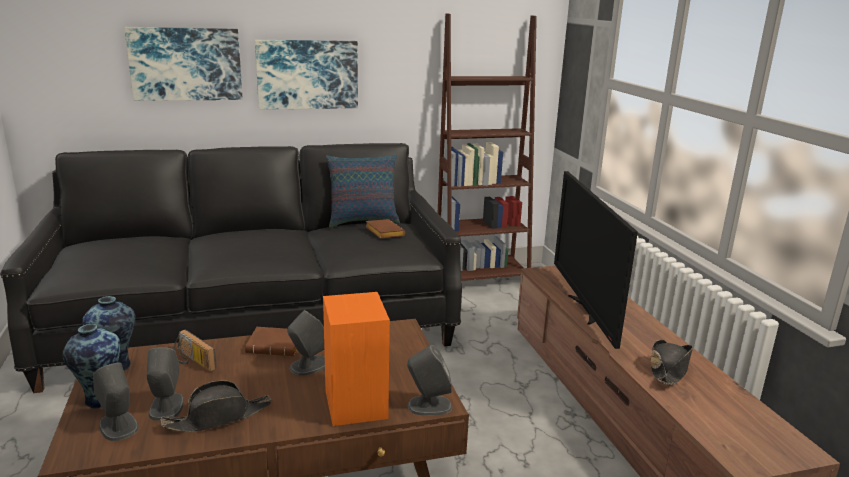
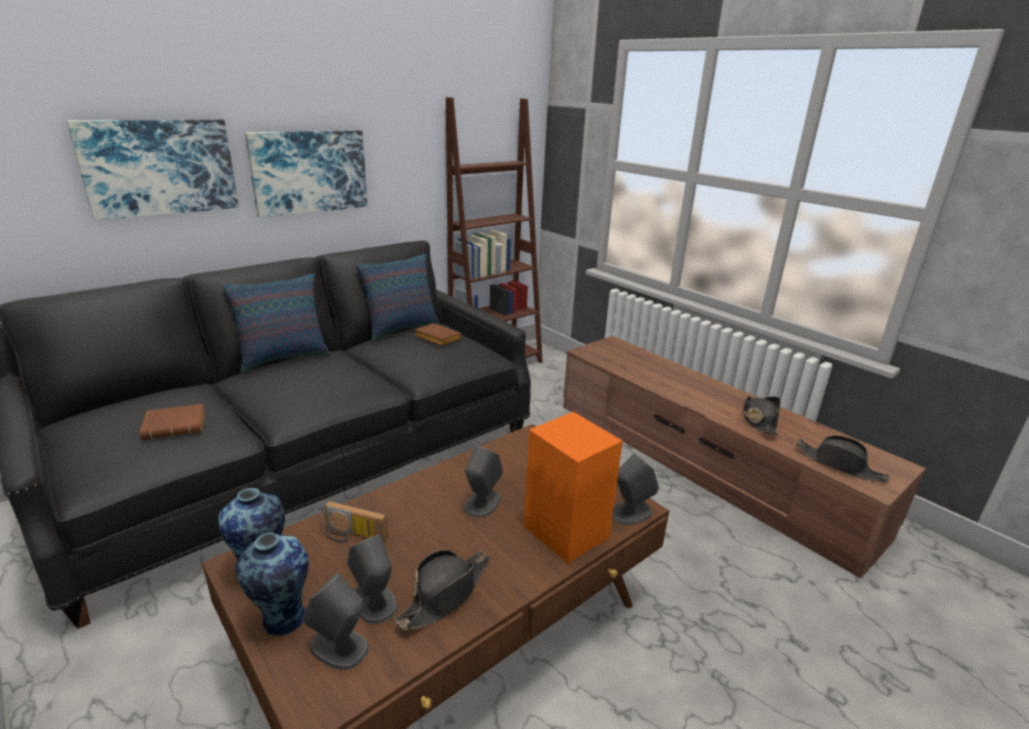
camera: 25 degrees left, 5 degrees up
(249, 229) = (284, 359): none -> blue pillow
(277, 346) = (427, 489): brown book -> brown book (177, 426)
(584, 309) = (652, 380): television -> none
(721, 431) = (839, 465): none -> black hat

